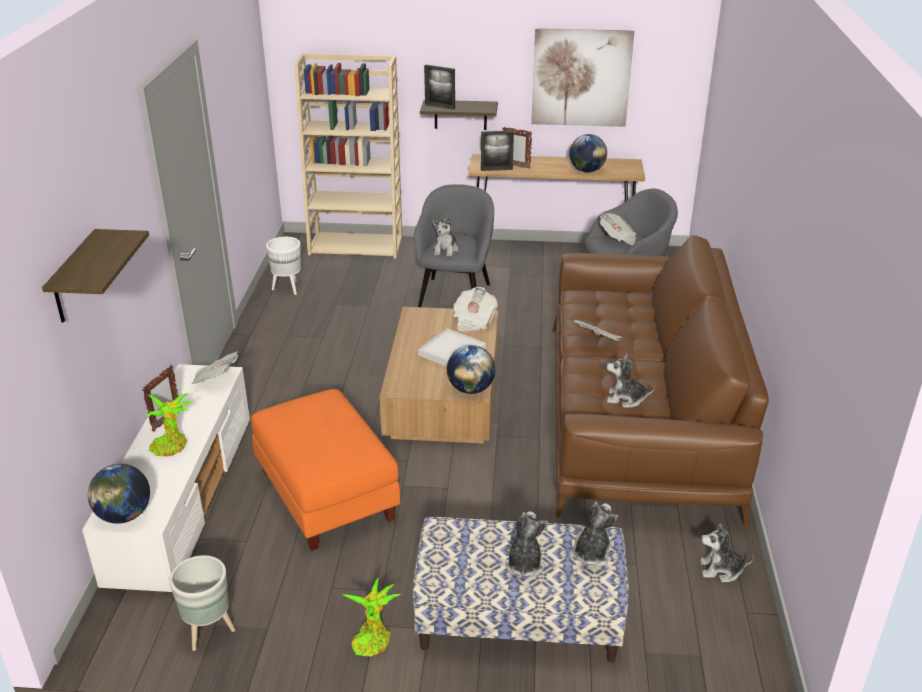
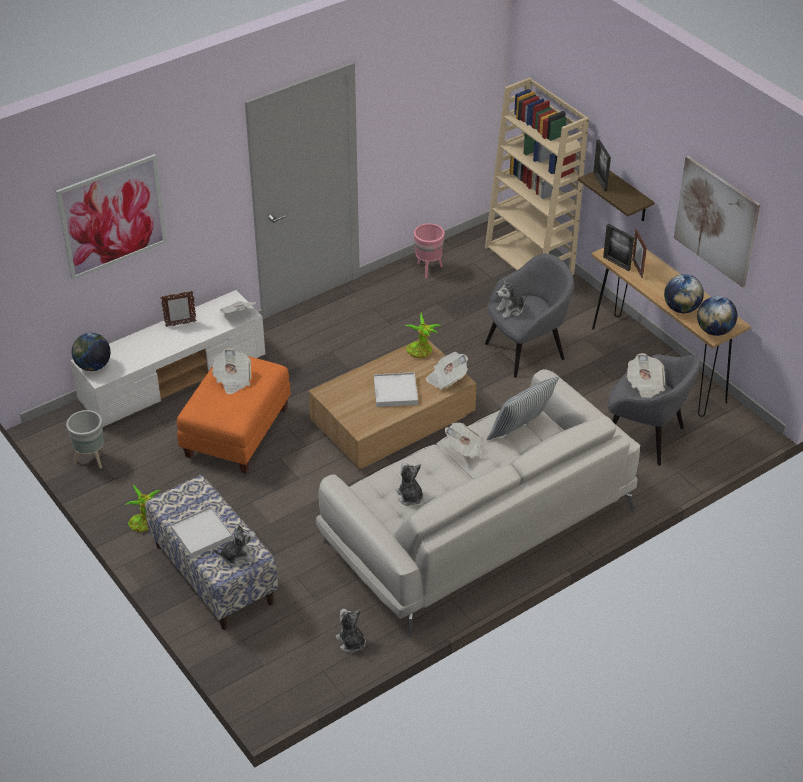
camera: 50 degrees right, 10 degrees up
(74, 278) = (112, 216): shelf -> picture
(172, 446) = (162, 342): potted plant -> potted plant (421, 352)
(287, 288) = (428, 269): white planter -> pink planter
(311, 424) = (232, 380): none -> newspaper
(471, 389) = (362, 424): globe -> globe (714, 331)
(524, 564) = (201, 534): plush toy -> white tray
(606, 308) = (521, 431): none -> pillow
(637, 417) = (477, 527): brown sofa -> white sofa

